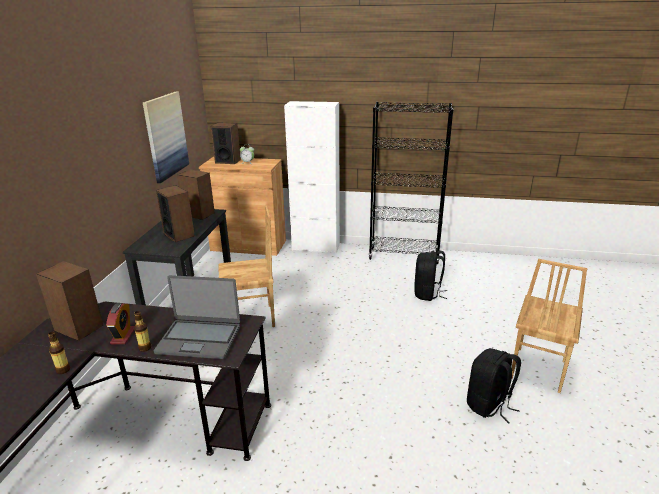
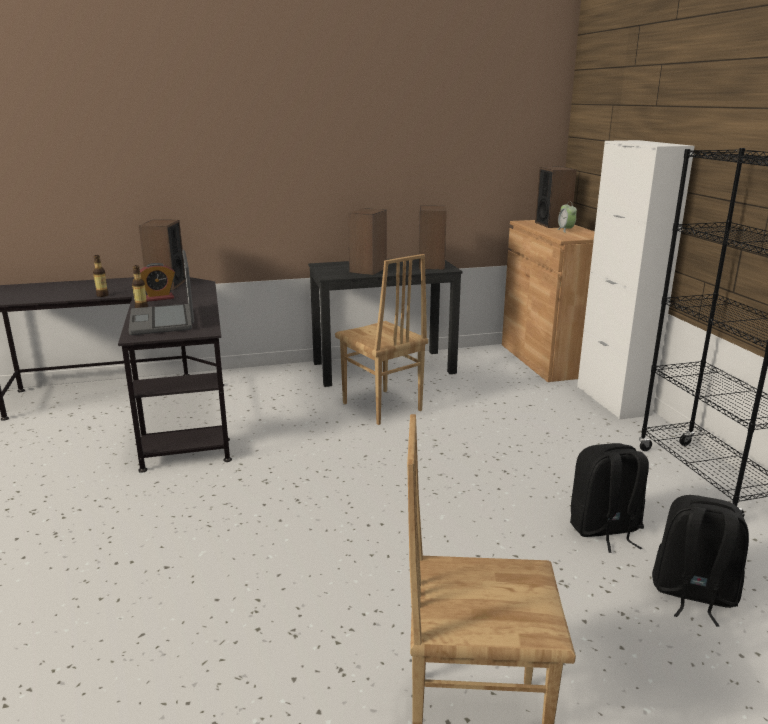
camera: 65 degrees right, 5 degrees down
(165, 136) = (444, 160): picture -> none
(489, 405) = (317, 654): black backpack -> black backpack (692, 594)

